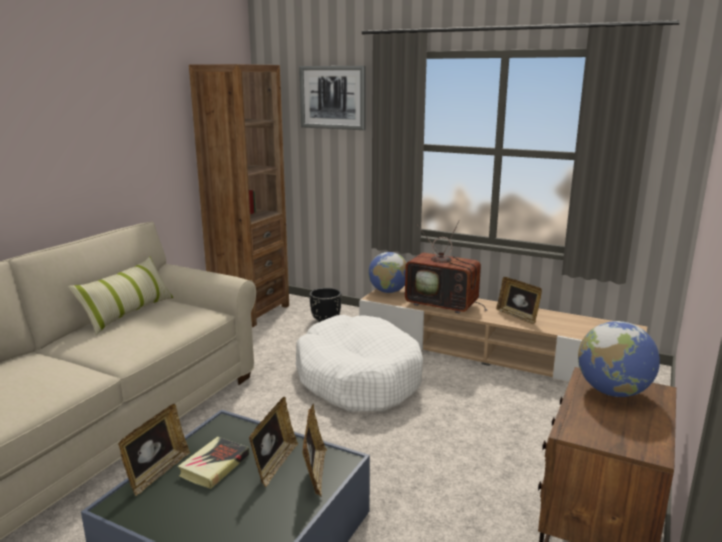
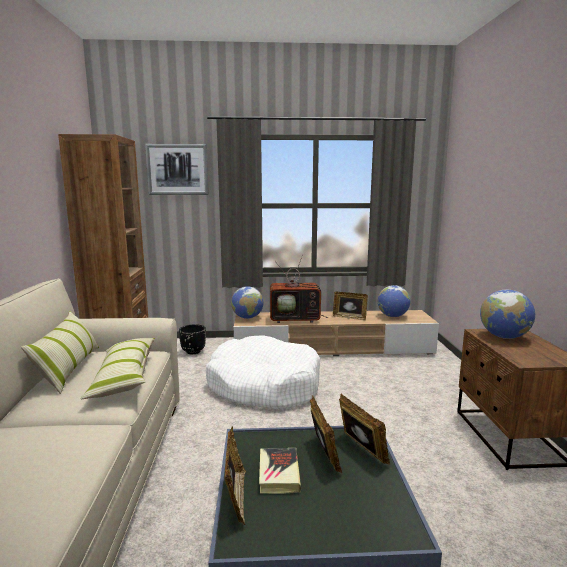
camera: 30 degrees left, 5 degrees down
(157, 332) = (124, 377): none -> pillow
(584, 327) = (392, 316): none -> globe

